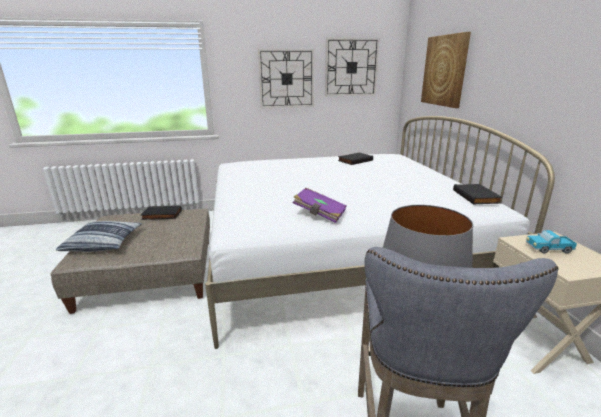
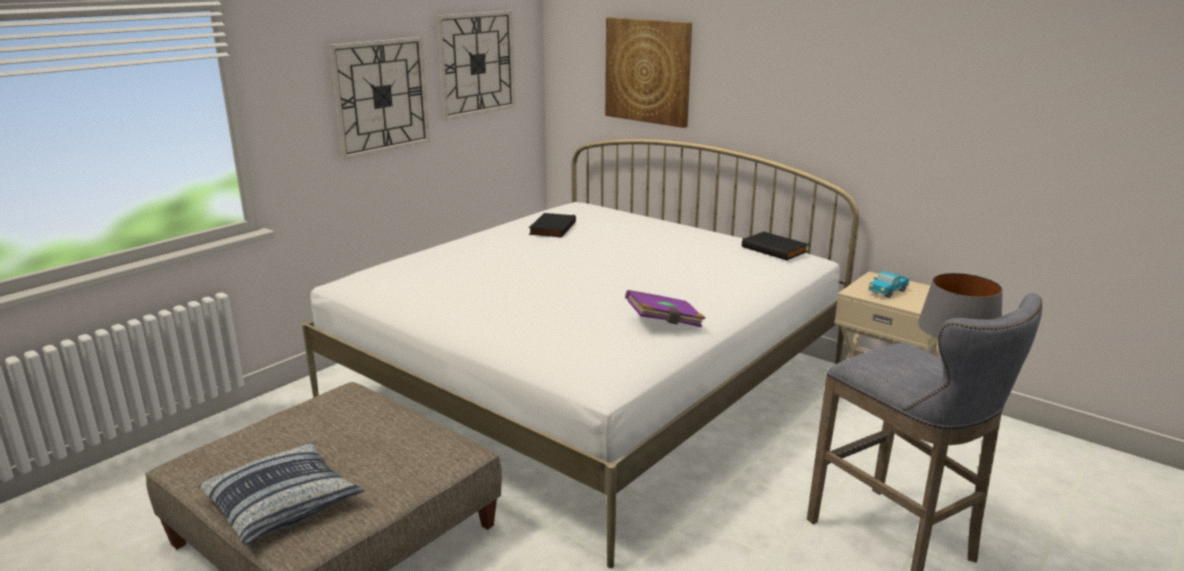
camera: 40 degrees left, 0 degrees up
(161, 215) = (298, 420): black book -> none

